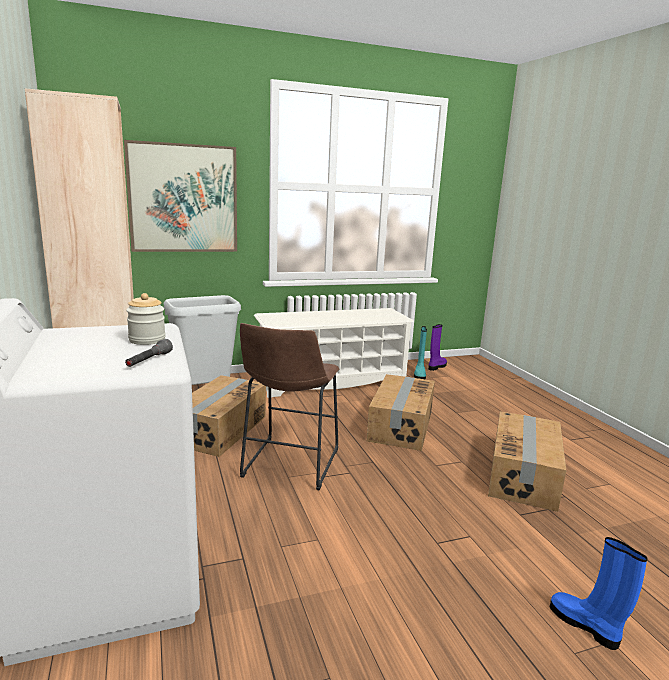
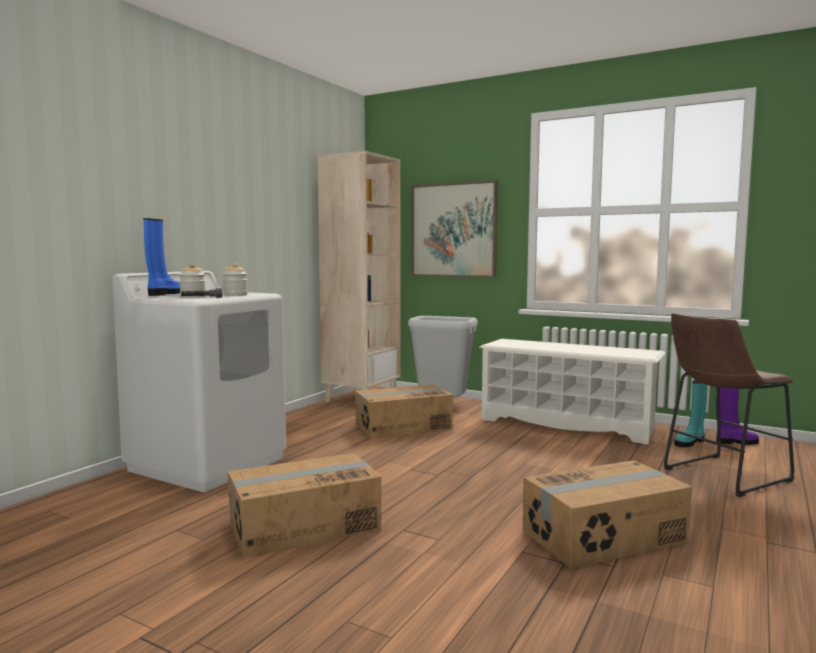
camera: 50 degrees right, 10 degrees down
(112, 359) = (193, 296): none -> jar
(288, 466) = (403, 456): brown stool -> brown stool (721, 475)
(400, 426) = (559, 466): cardboard box -> cardboard box (304, 526)
(586, 626) = (394, 620): blue boot -> blue boot (165, 294)

